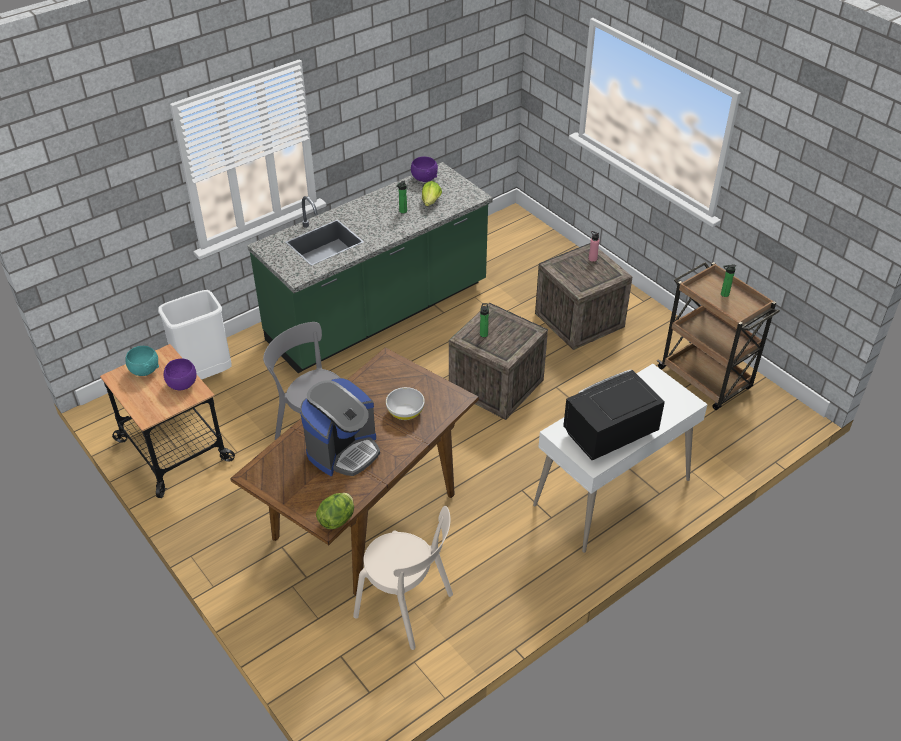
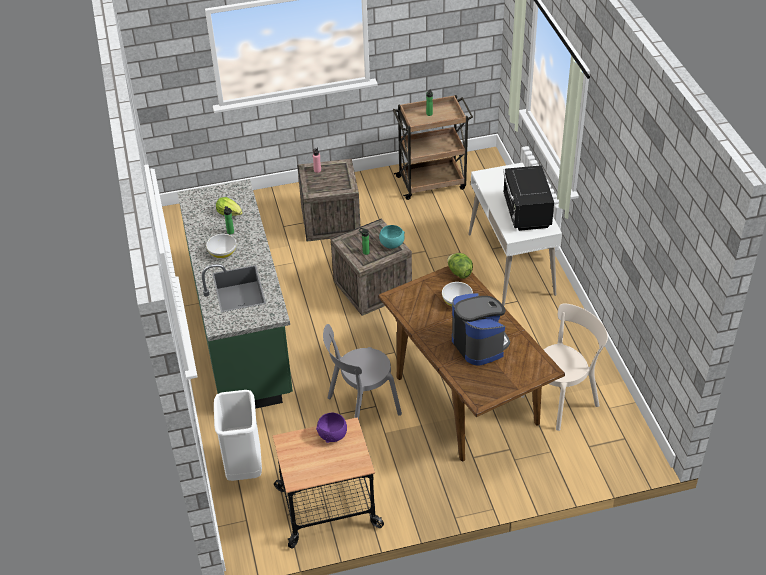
camera: 65 degrees left, 0 degrees up
(144, 370) = (298, 458): turquoise bowl -> turquoise bowl (391, 244)
(337, 519) = (546, 363): lettuce -> lettuce (459, 272)
(369, 216) = (222, 253): none -> white bowl
(424, 178) = (193, 208): purple bowl -> none

